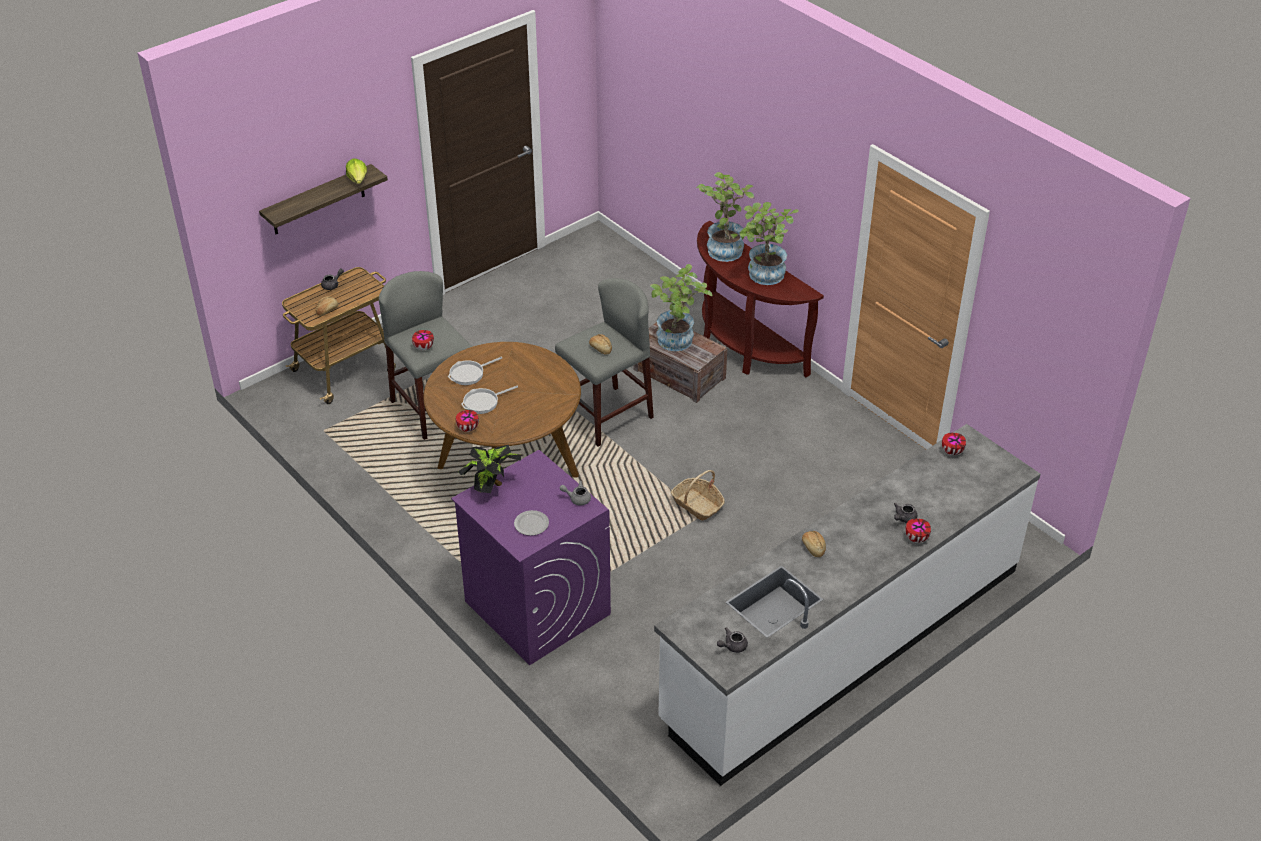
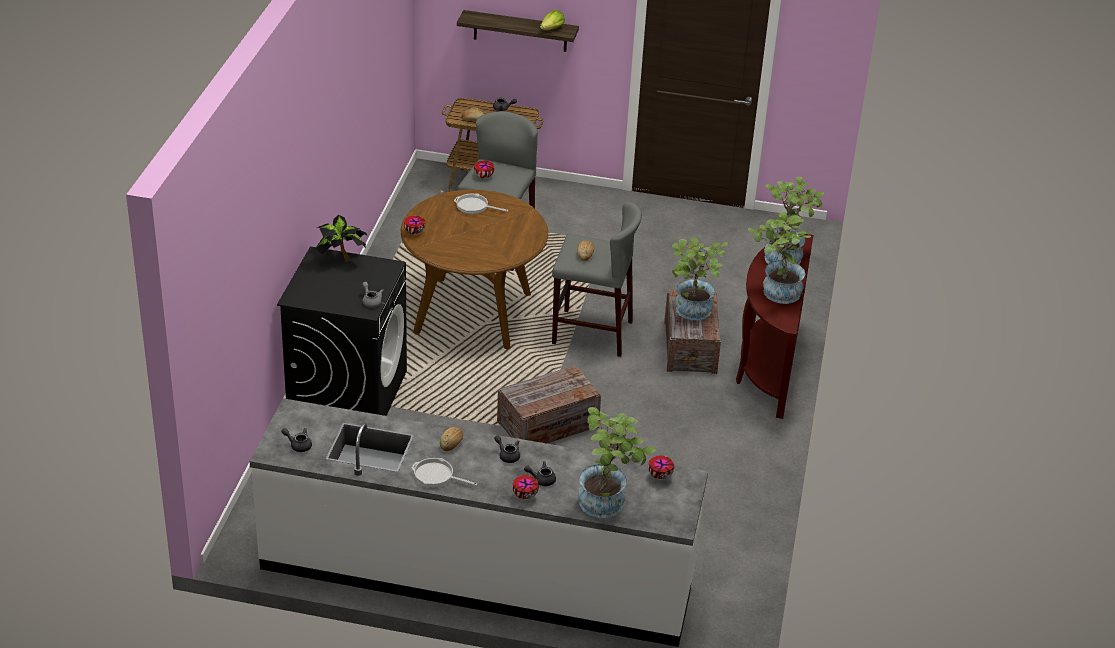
camera: 50 degrees right, 5 degrees down
(483, 402) = (451, 226): frying pan -> frying pan (436, 476)
(532, 524) = (321, 293): plate -> none
(536, 607) = (347, 393): purple washing machine -> black washing machine
(697, 505) = (547, 425): basket -> crate
(856, 522) = (507, 455): none -> grey teapot
(962, 496) = (608, 503): none -> potted plant

